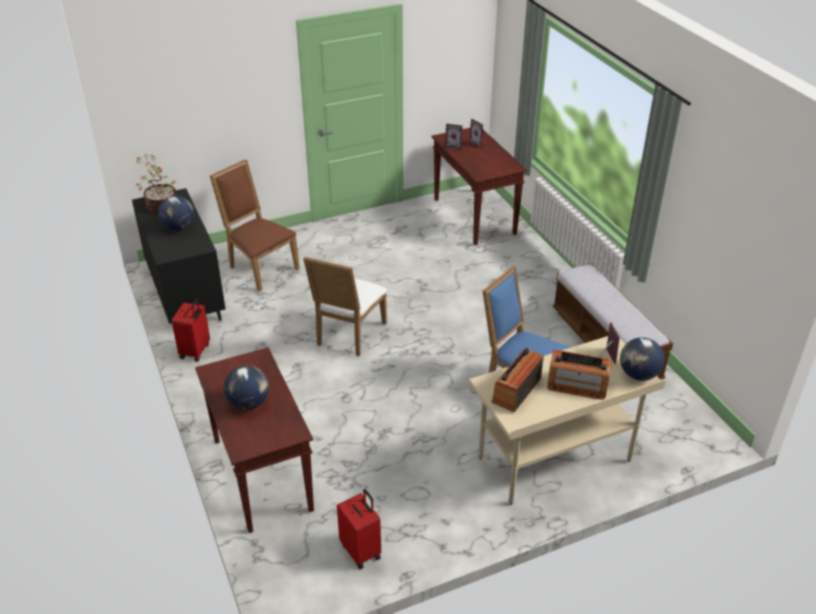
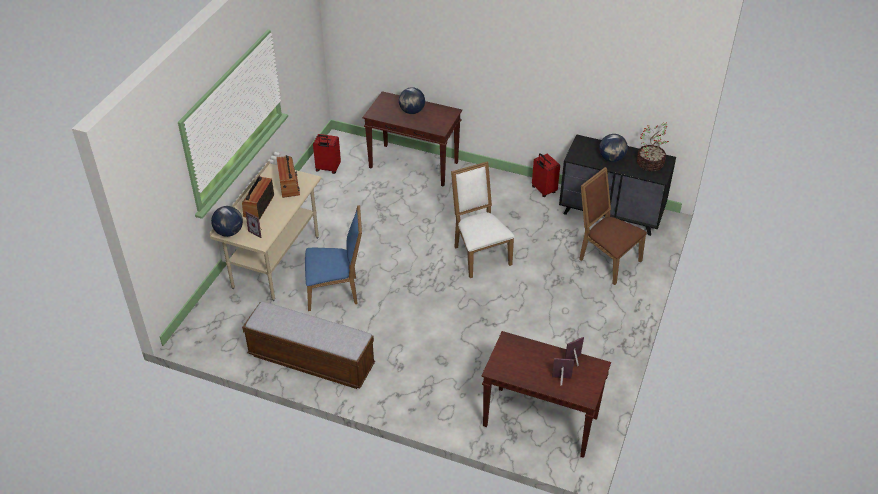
camera: 135 degrees right, 5 degrees up
(260, 267) = (606, 259): brown chair -> brown chair turned 135 degrees counterclockwise
(577, 385) = (258, 206): radio -> radio turned 45 degrees counterclockwise

